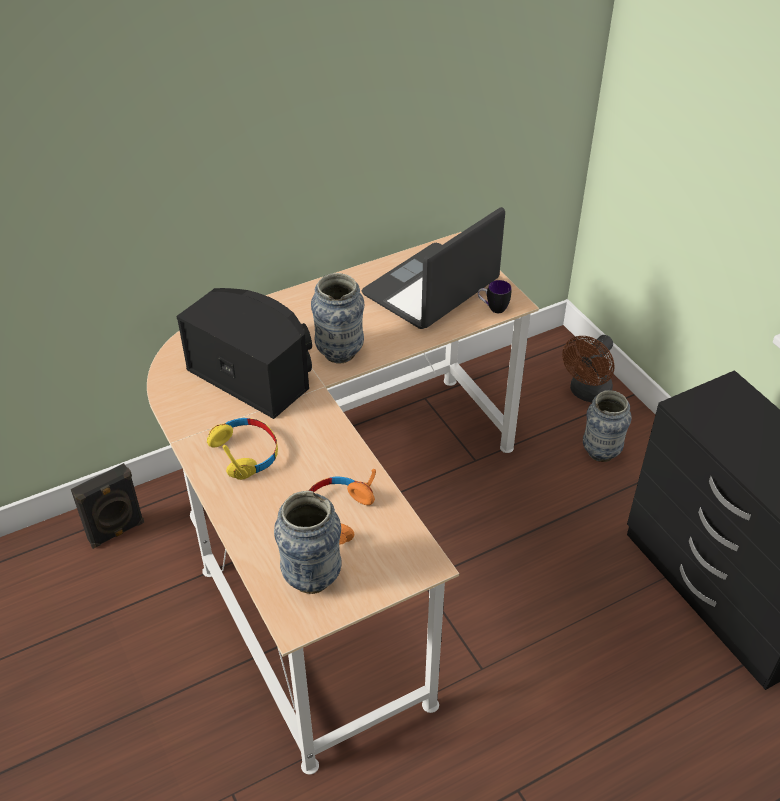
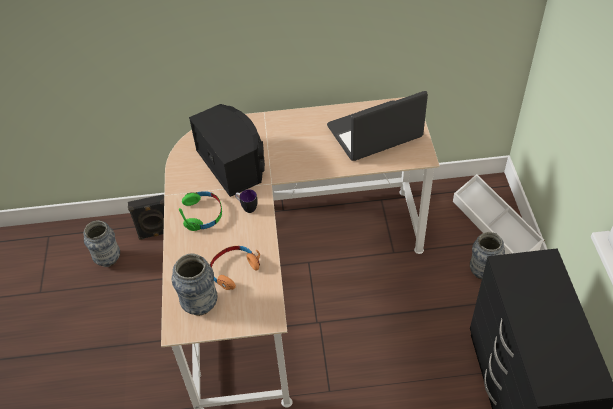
camera: 25 degrees right, 5 degrees up
(245, 453) = (203, 214): yellow headphones -> green headphones
(340, 353) = (292, 163): vase -> vase (108, 260)
(493, 308) = (407, 158): mug -> mug (247, 207)
(587, 393) = (495, 227): brown fan -> white storage box

